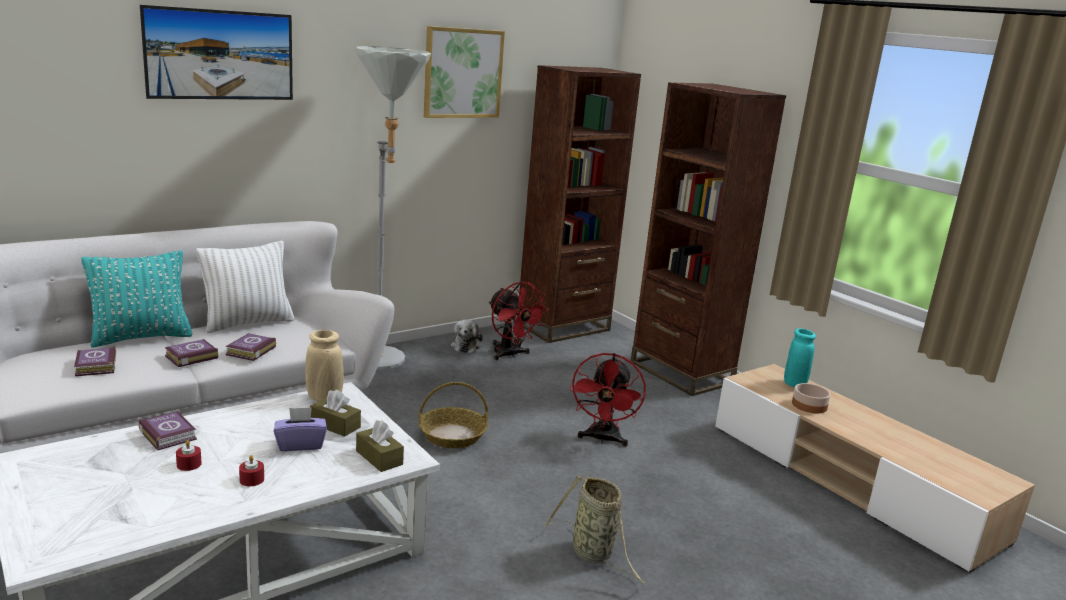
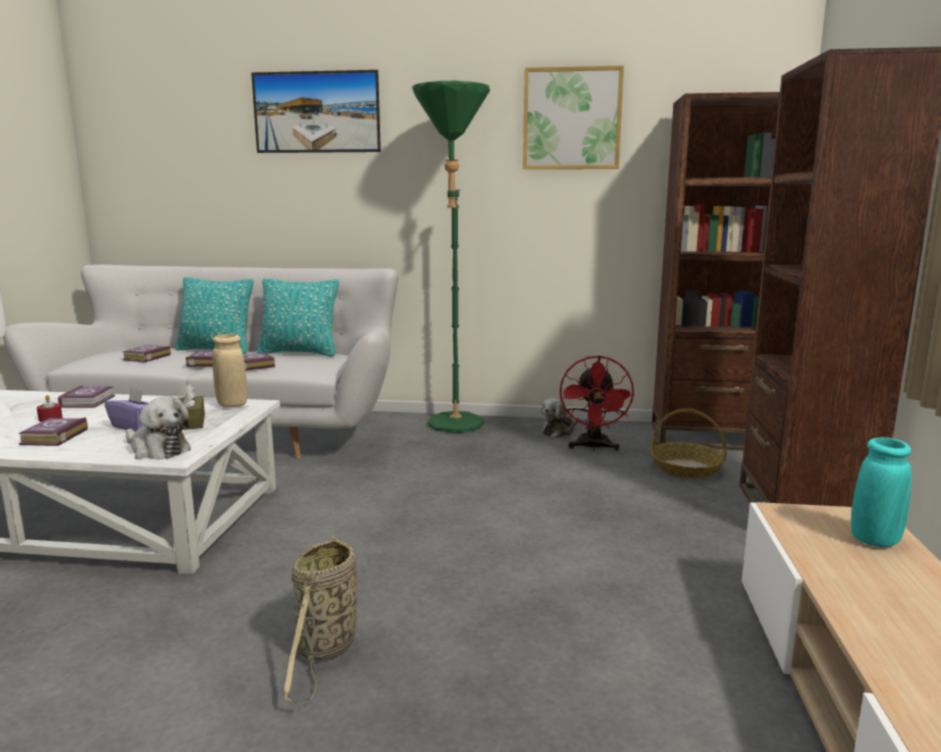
camera: 45 degrees right, 5 degrees down
(248, 323) = (299, 353): white pillow -> turquoise pillow
(252, 479) = (52, 437): red candle -> book
(379, 458) = (157, 450): brown tissue box -> plush toy
(383, 364) = (454, 428): grey floor lamp -> green floor lamp
(452, 435) = (404, 495): basket -> basket (687, 468)
(602, 439) = (556, 546): red fan -> none
(809, 405) = (847, 572): bowl -> none

